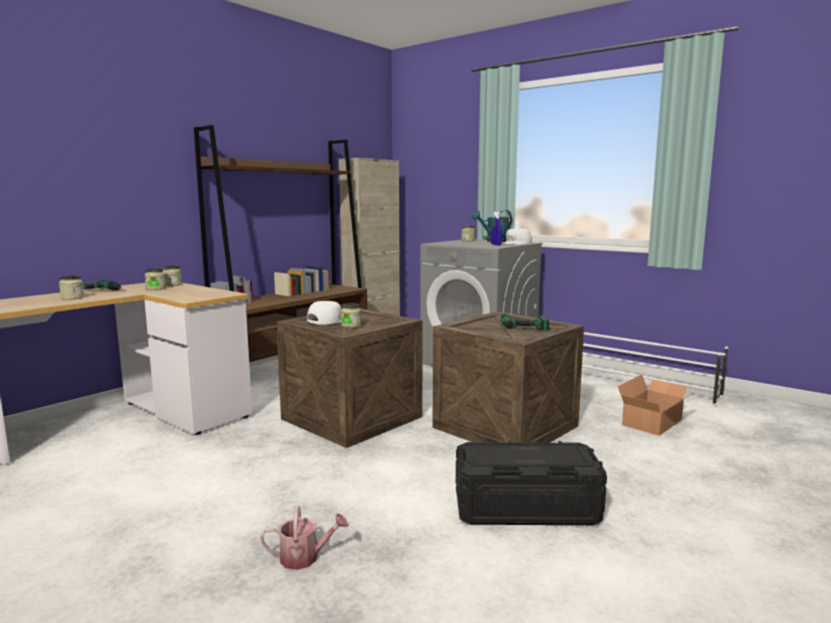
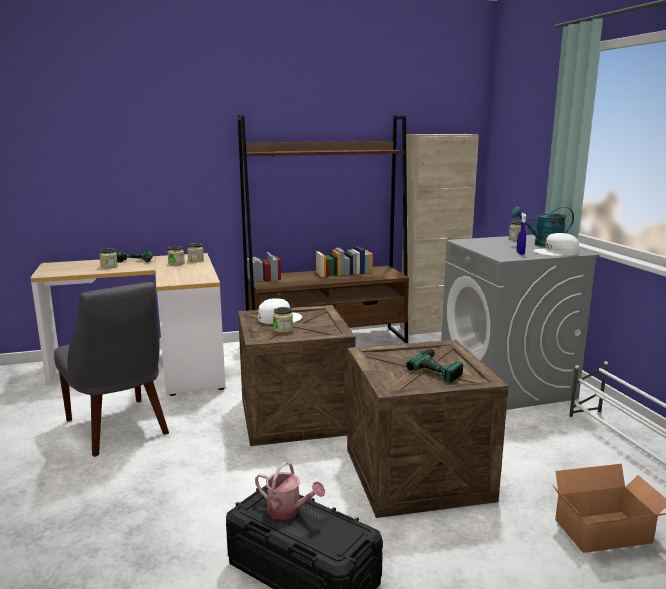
camera: 35 degrees right, 5 degrees up
(180, 474) = (119, 428): none -> grey chair
(305, 557) = (94, 536): watering can -> watering can (288, 510)

